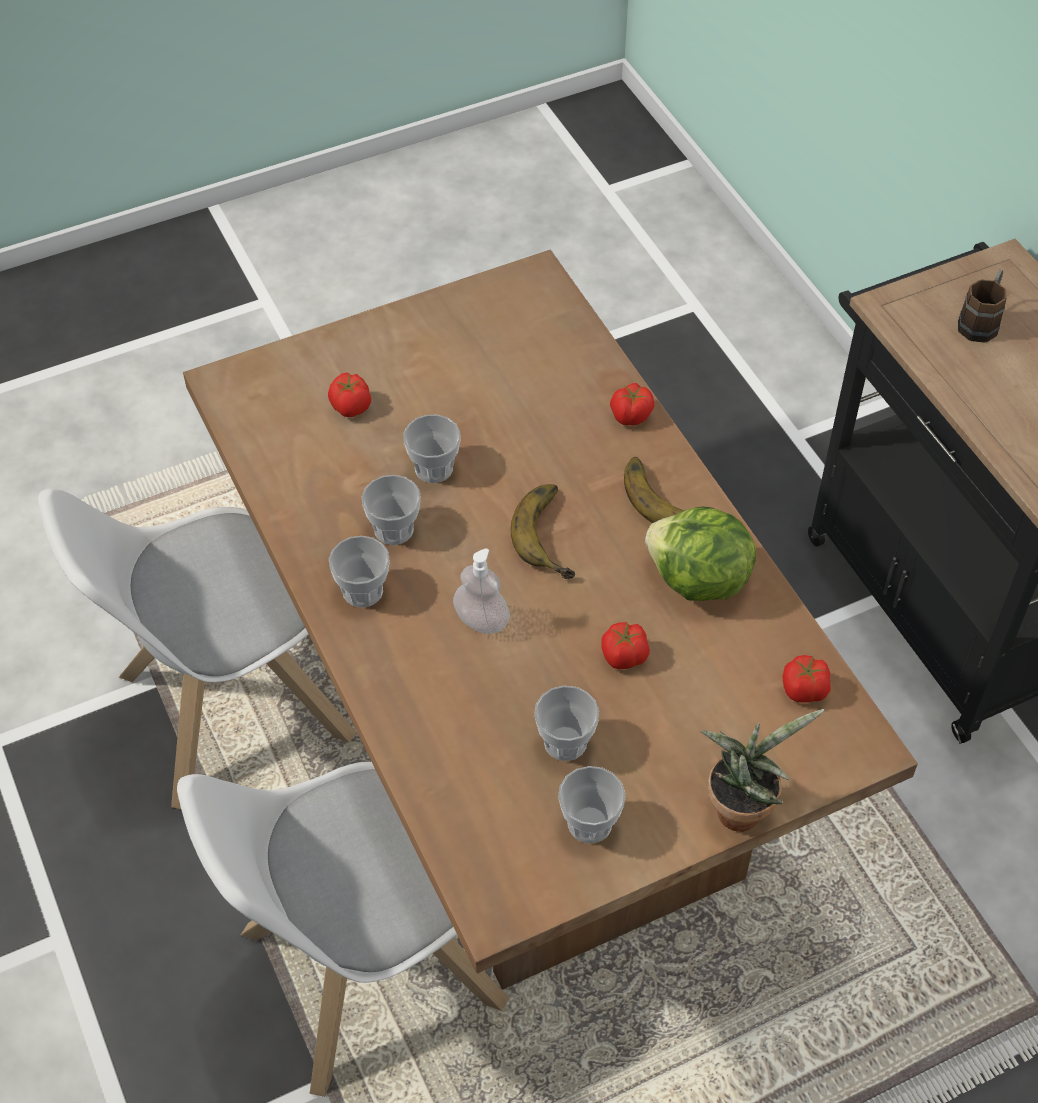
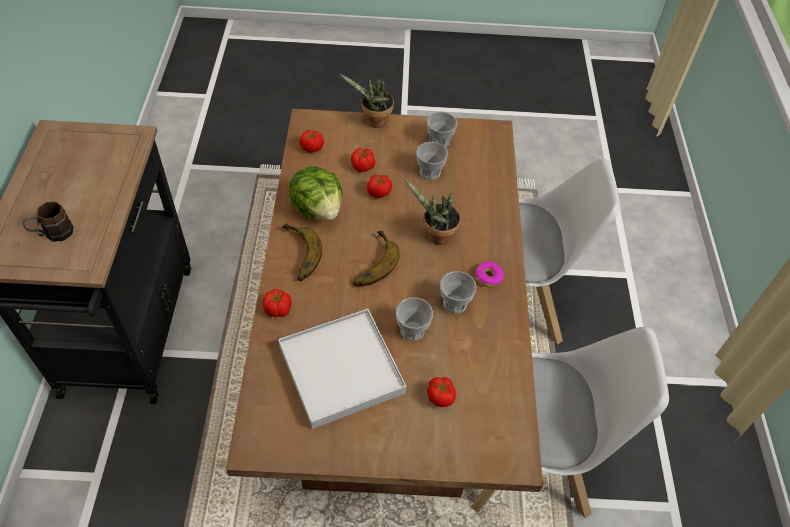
camera: 155 degrees left, 0 degrees up
(363, 591) = (488, 277): cup -> donut
(481, 621) = (435, 237): soap dispenser -> potted plant
(494, 385) = (342, 370): none -> white tray
(687, 695) = (363, 167): none -> tomato

